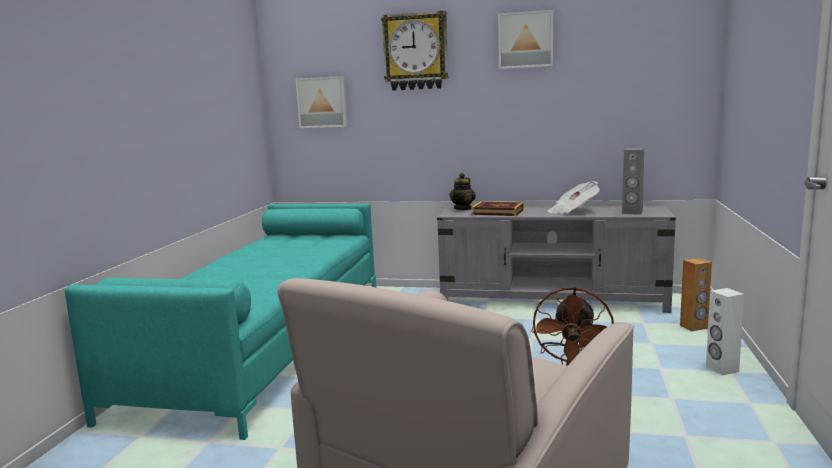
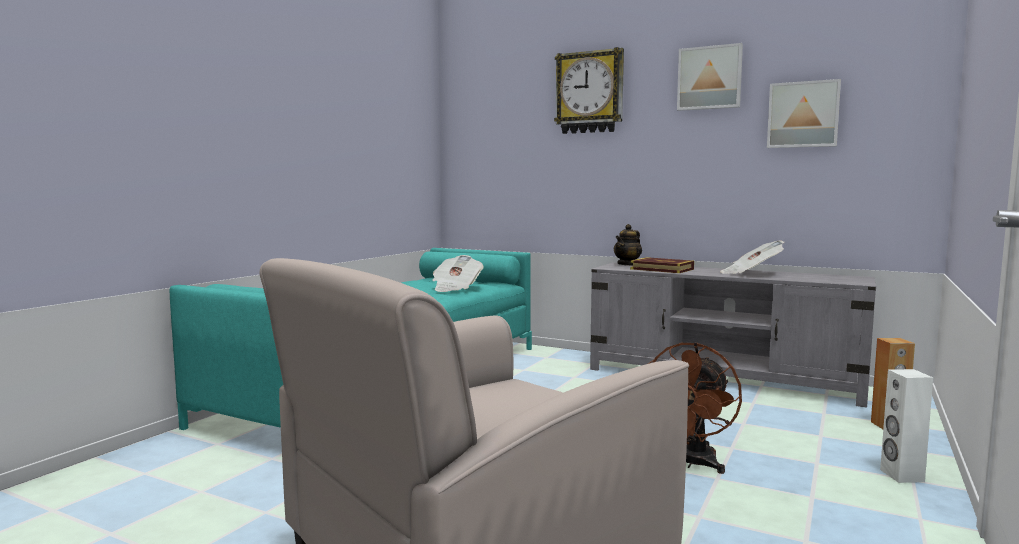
camera: 15 degrees right, 5 degrees down
(315, 246) = (455, 288): none -> newspaper
(322, 102) = (493, 145): picture -> picture (803, 115)
(632, 212) = (823, 279): grey speaker -> none

